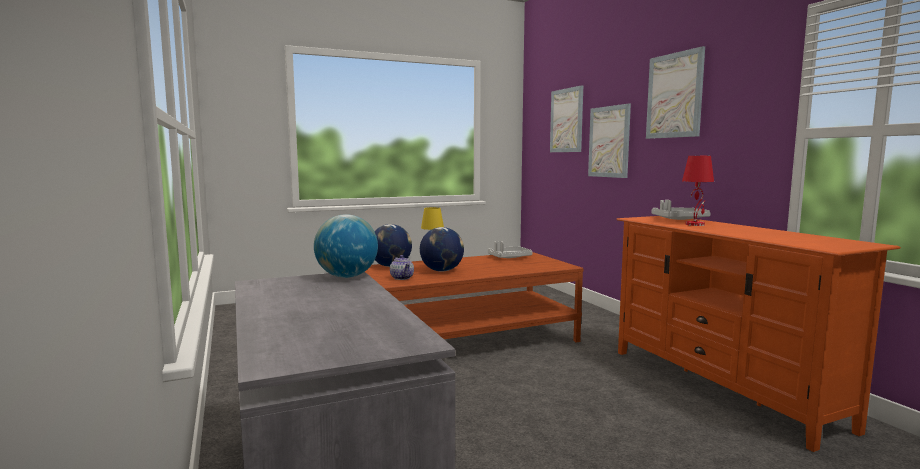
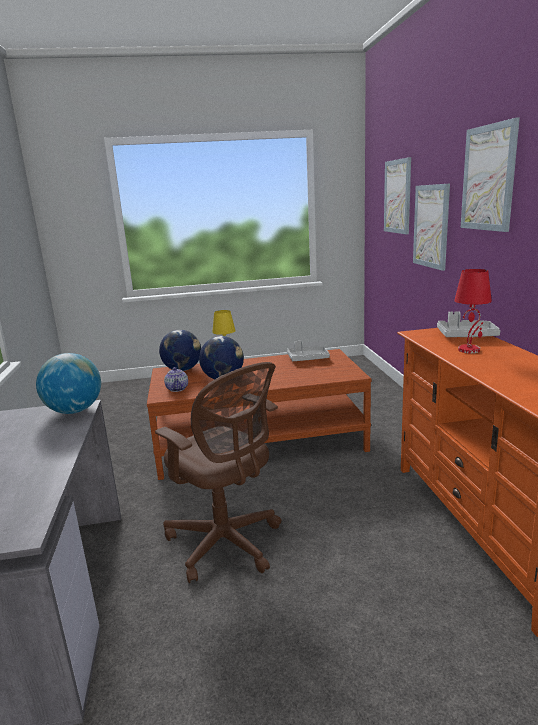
camera: 15 degrees right, 10 degrees up
(496, 417) = (227, 544): none -> brown office chair

